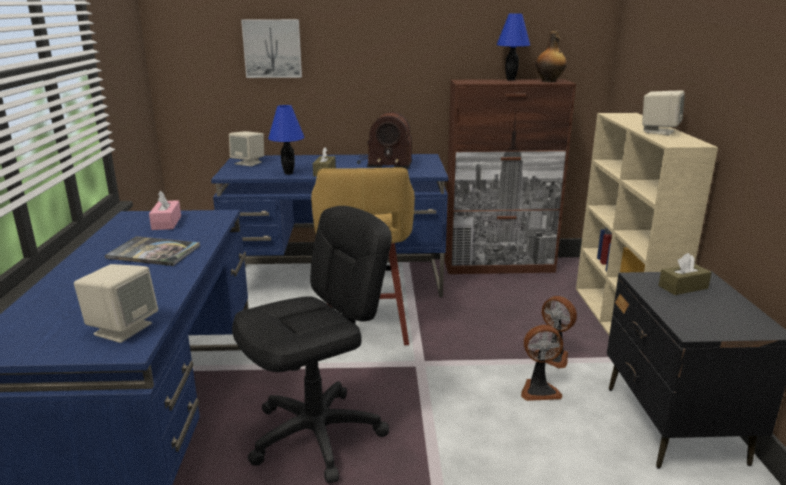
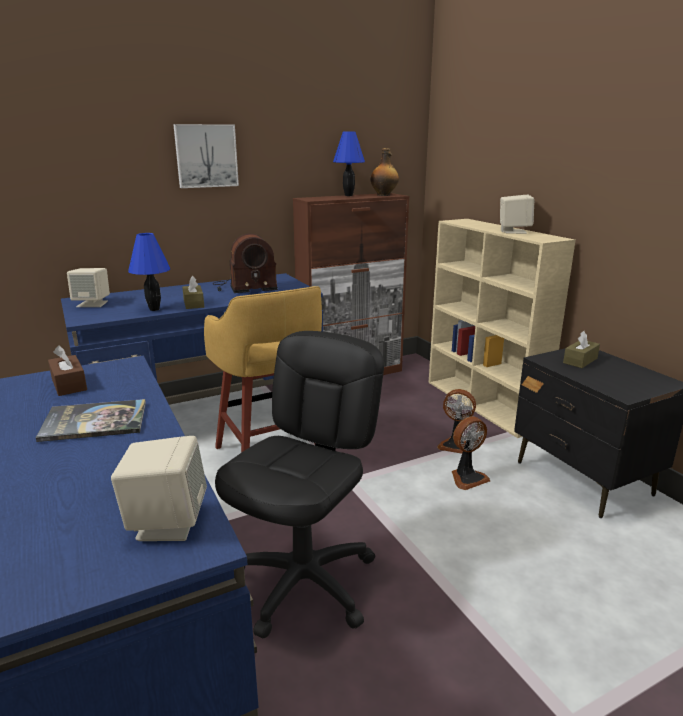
camera: 25 degrees left, 0 degrees up
(166, 223) = (69, 384): pink tissue box -> brown tissue box
(272, 48) = (100, 171): picture -> picture (206, 156)

